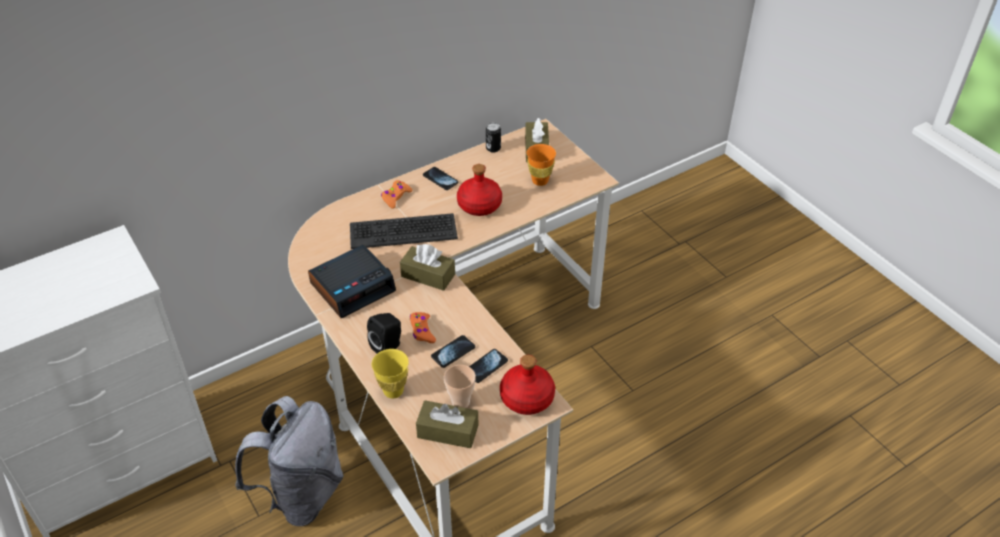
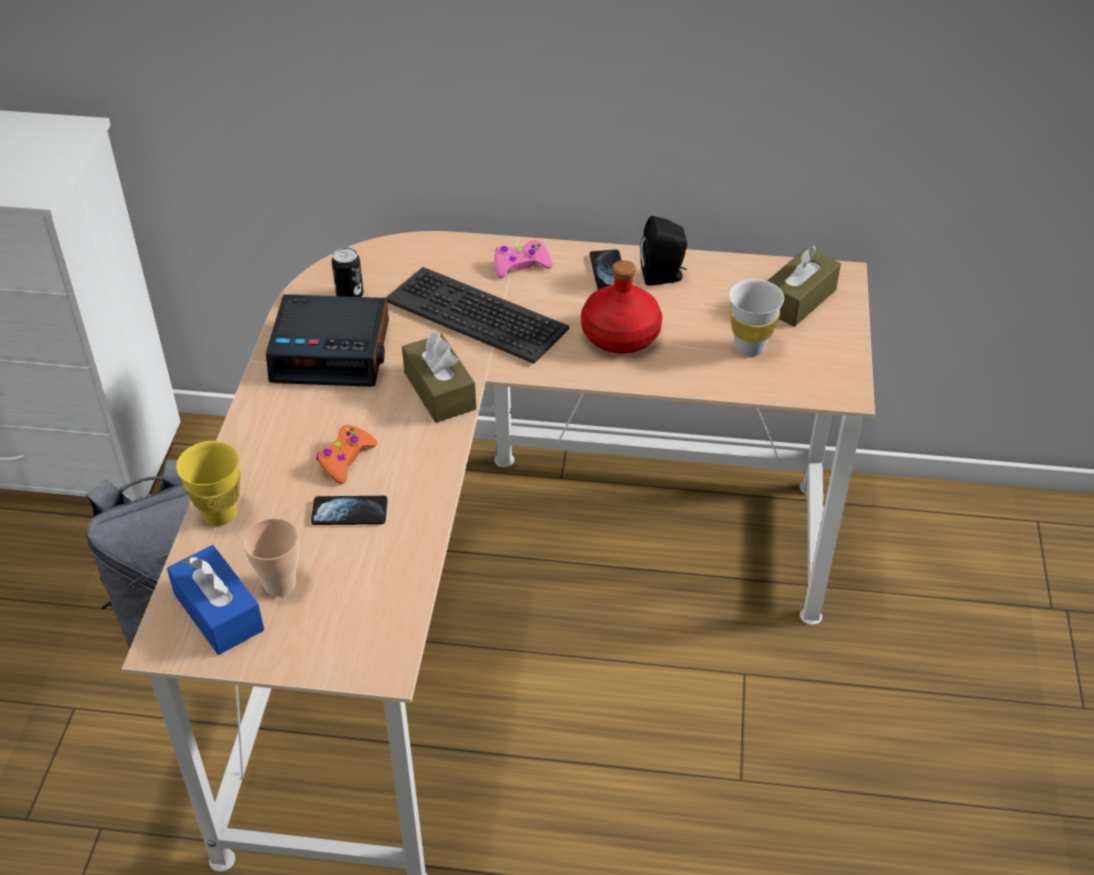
camera: 40 degrees right, 0 degrees up
(388, 347) = (281, 453): black speaker -> black speaker (664, 276)
(396, 197) = (521, 265): orange game controller -> pink game controller
(448, 431) = (218, 612): brown tissue box -> blue tissue box
(486, 366) = (367, 559): phone -> none
(493, 148) = (733, 267): can -> can (350, 295)
(527, 398) = (368, 640): red bottle -> none
(540, 181) = (749, 347): orange cup -> white cup

